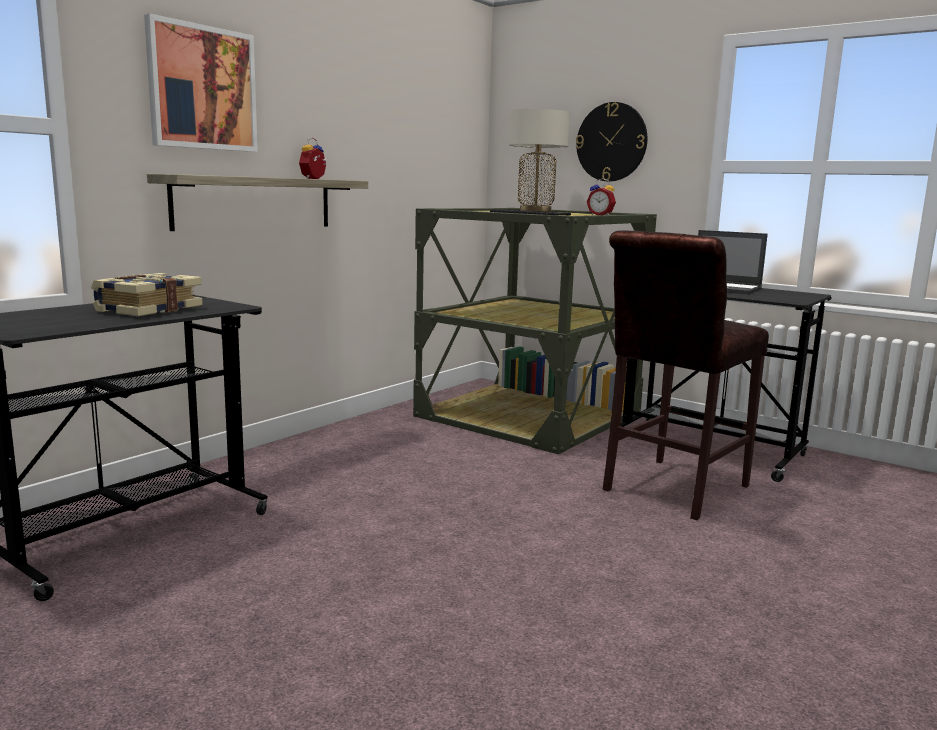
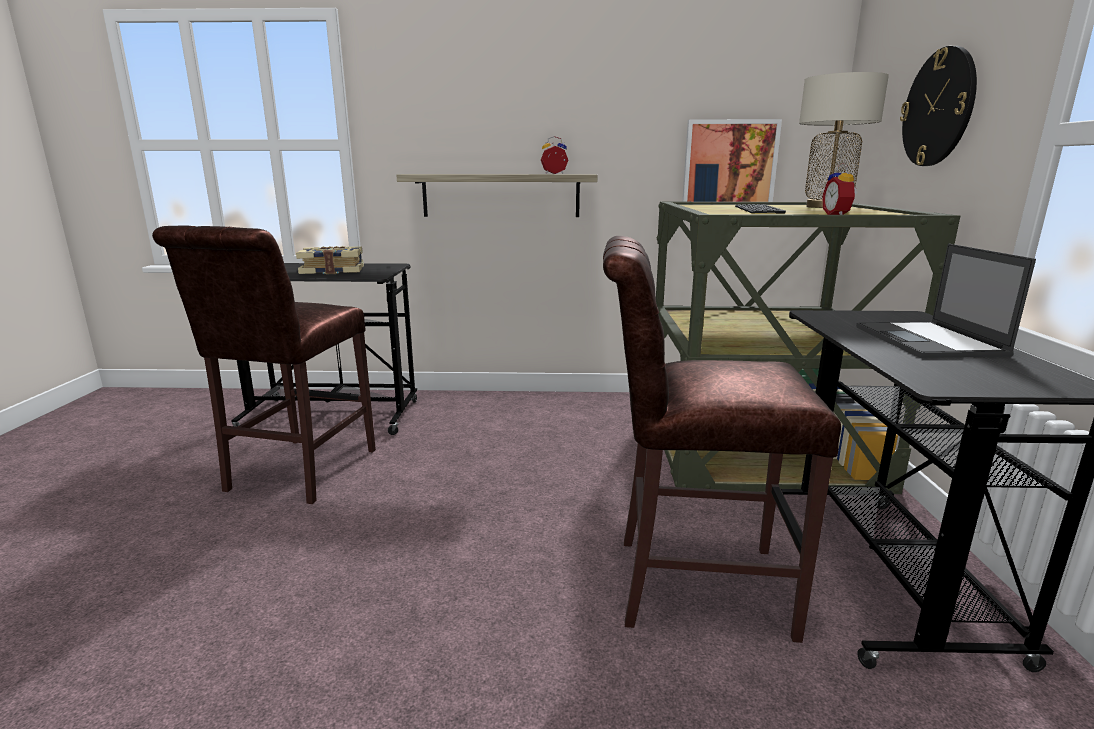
camera: 55 degrees right, 5 degrees up
(202, 88) = (452, 104): picture -> picture (729, 167)
(264, 582) = (297, 473): none -> brown stool

